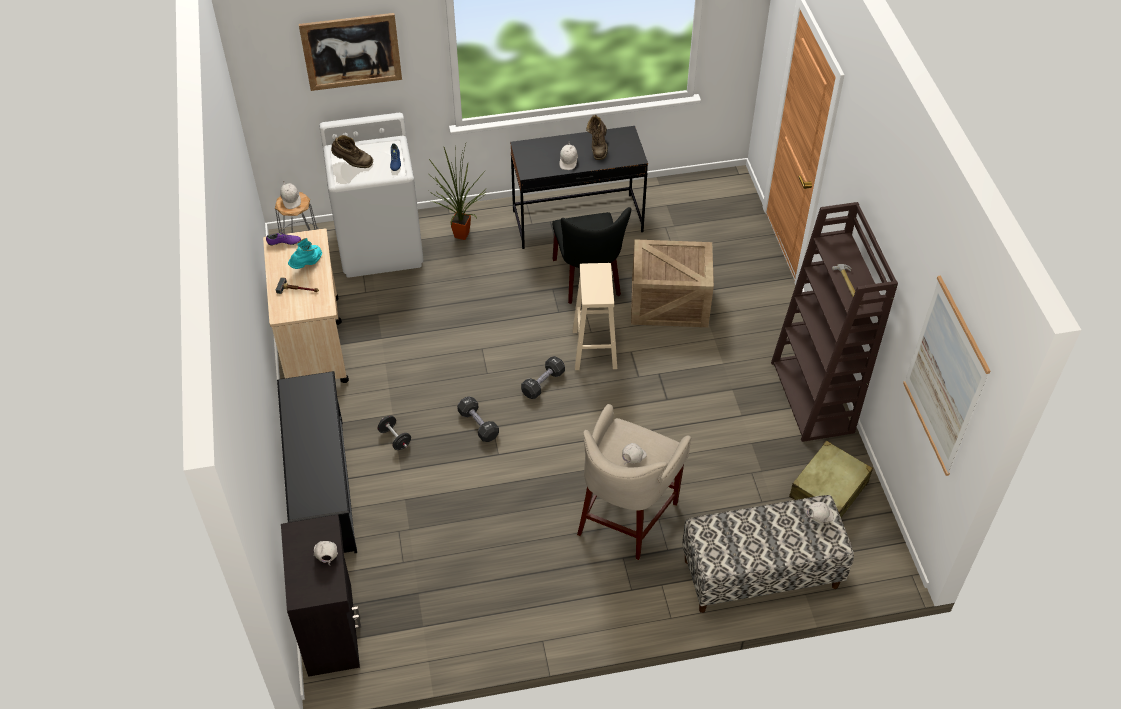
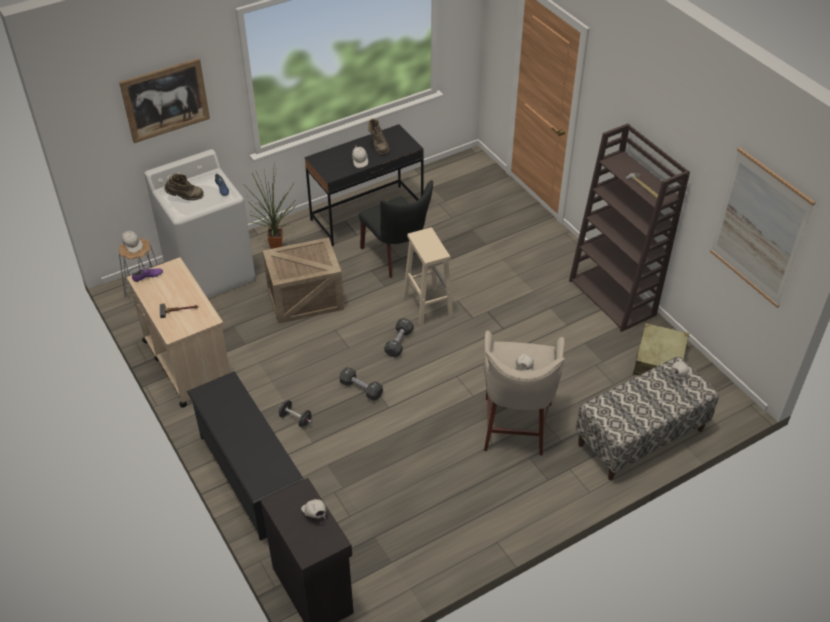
camera: 20 degrees left, 5 degrees down
(307, 264) = (177, 289): turquoise boot -> none
(668, 304) = (469, 258): crate -> crate (304, 299)

